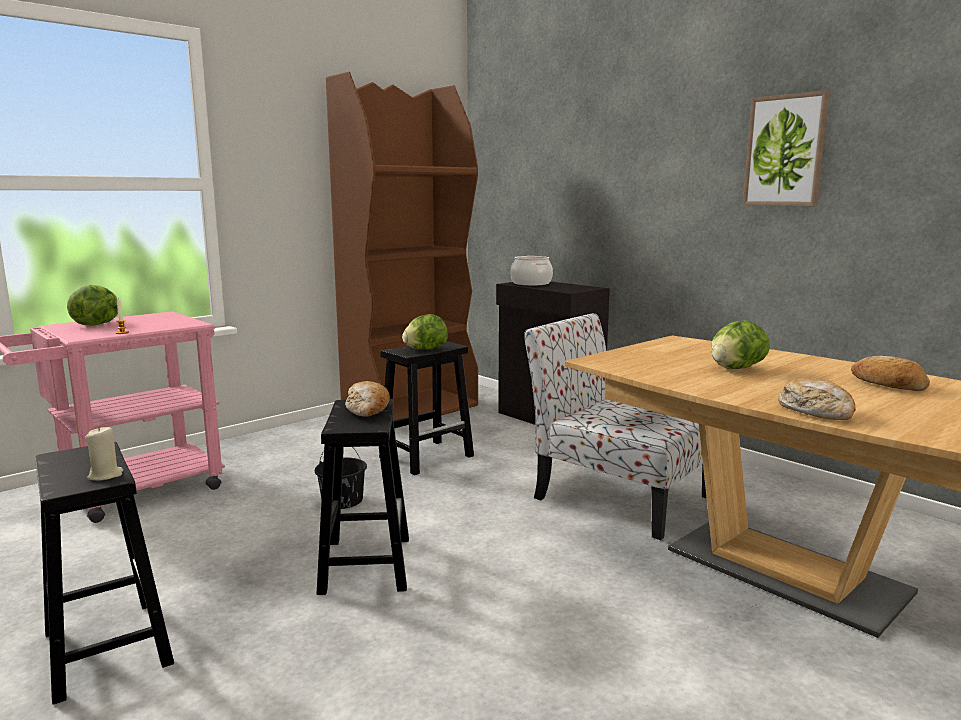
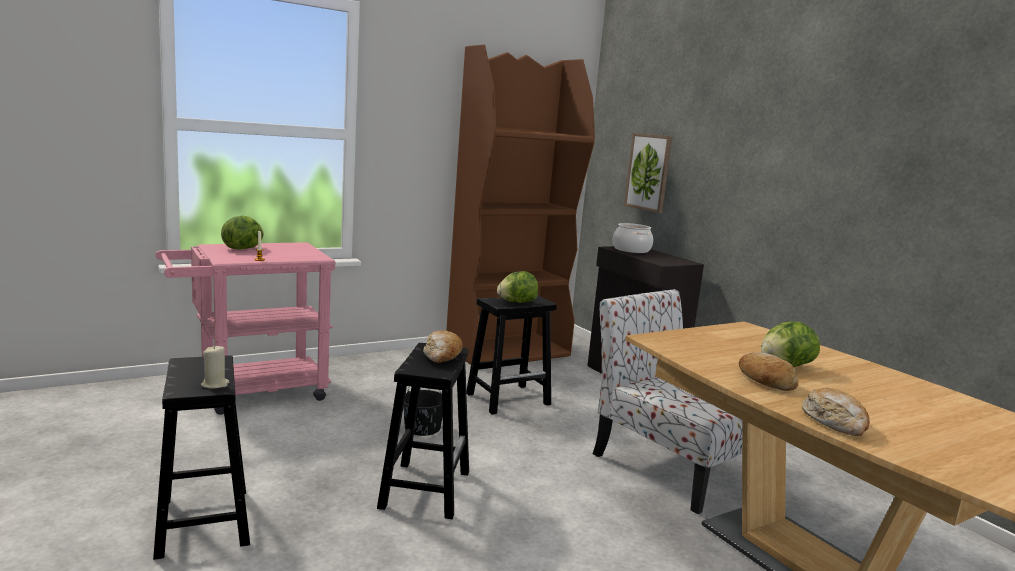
camera: 10 degrees right, 0 degrees up
(785, 151) = (883, 156): picture -> picture (648, 172)
(887, 385) = (928, 405): bread -> bread (764, 380)

